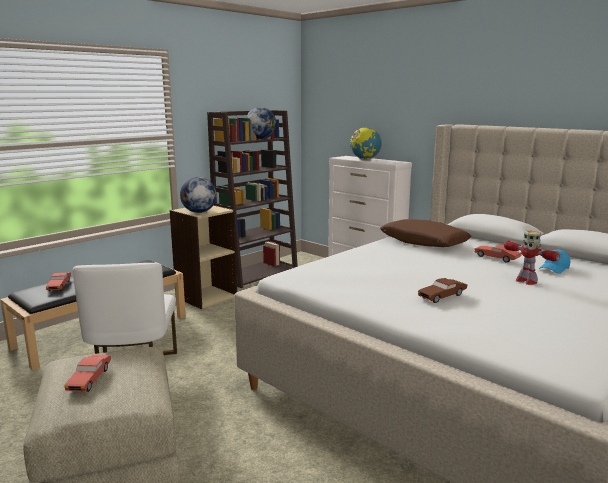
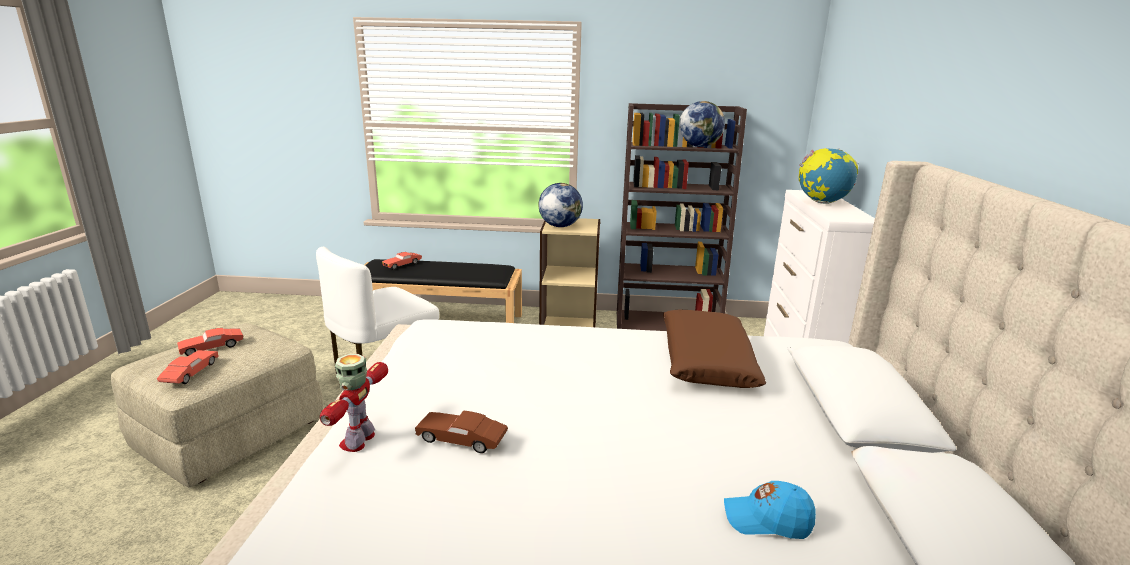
camera: 50 degrees right, 5 degrees up
(497, 258) = (728, 441): red toy car -> red toy car (191, 374)
(526, 281) = (637, 501): toy robot -> toy robot (359, 440)

